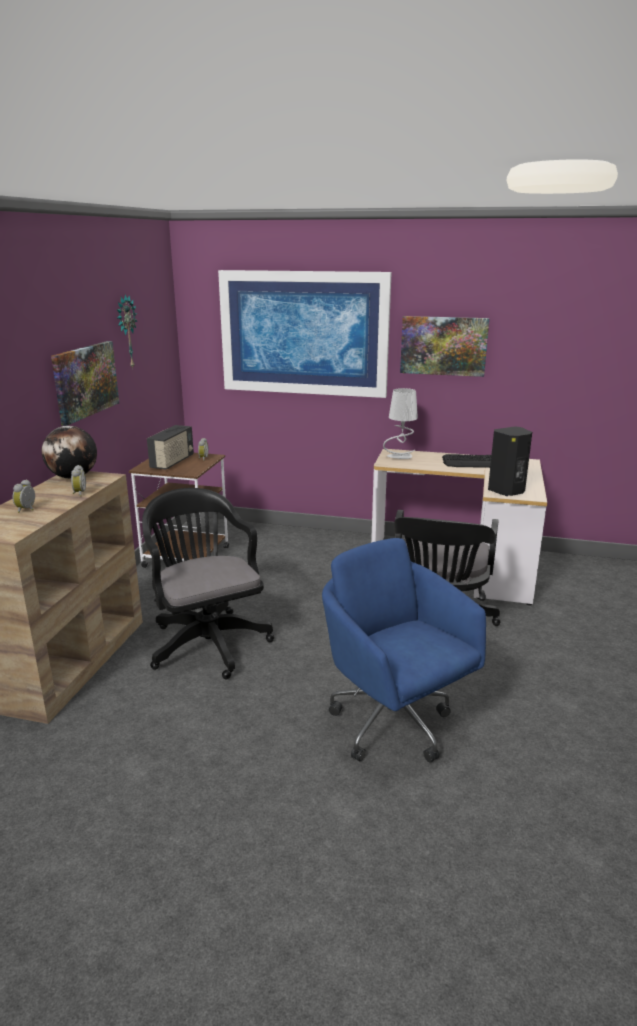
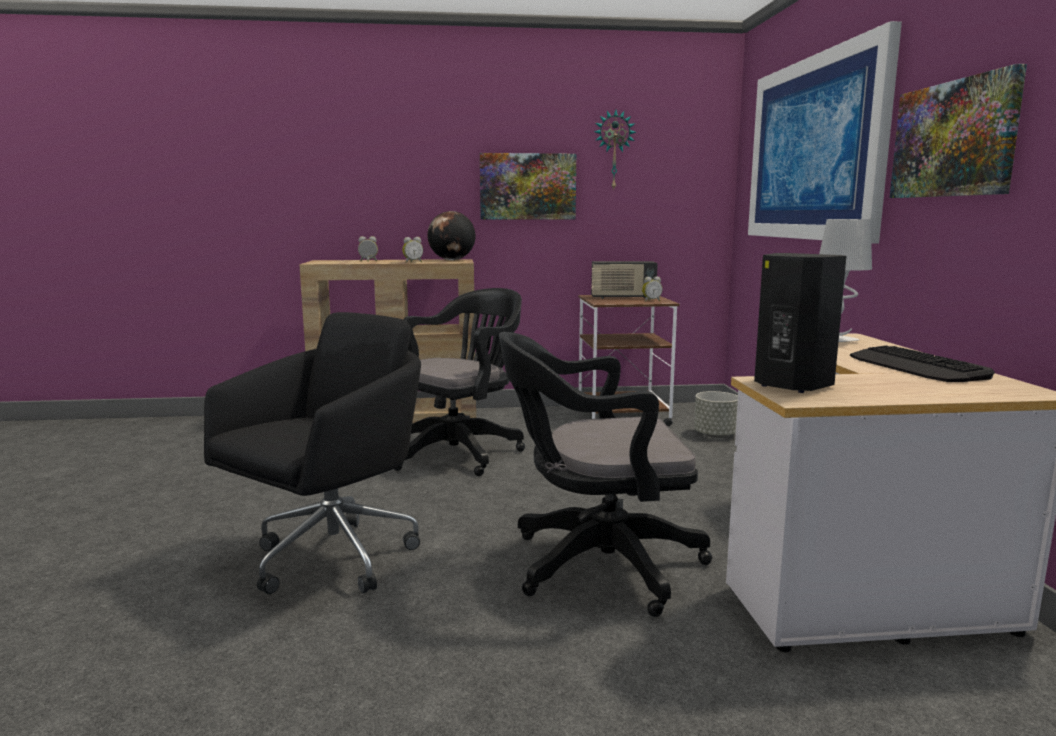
camera: 70 degrees right, 10 degrees down
(262, 539) = (715, 435): none -> grey planter
(395, 729) = (328, 562): blue office chair -> black office chair

